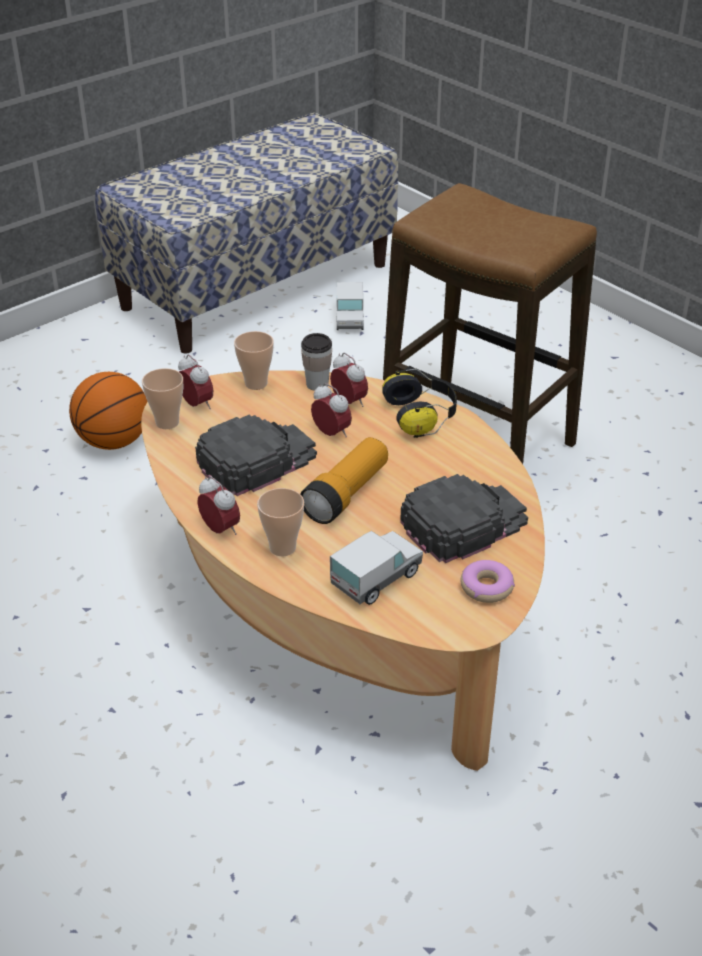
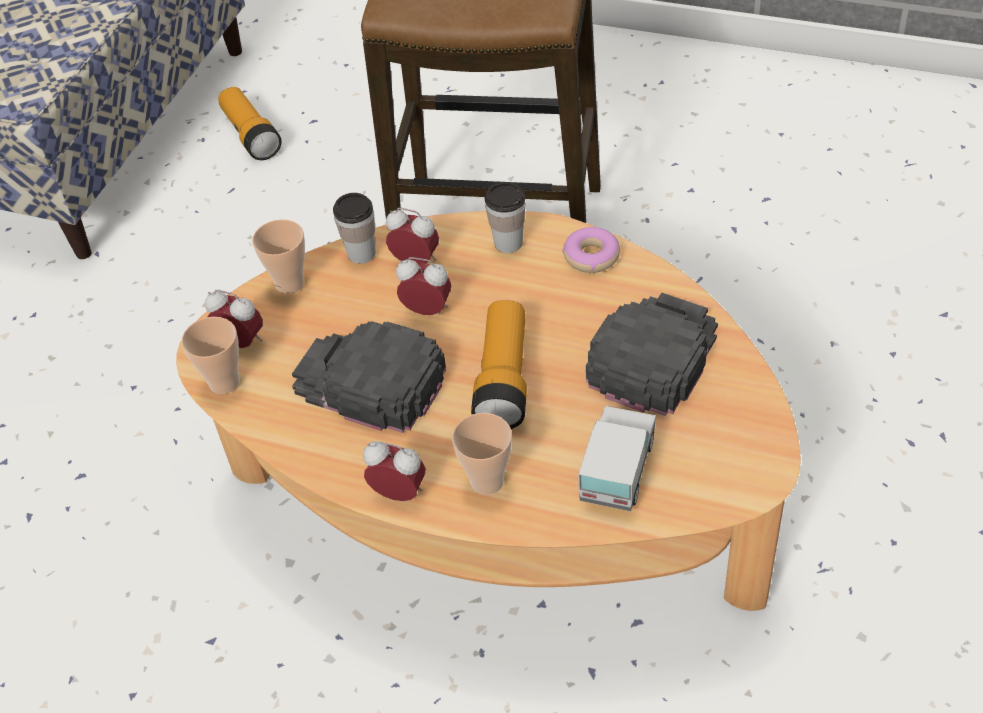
camera: 25 degrees left, 10 degrees up
(113, 441) = (83, 411): basketball -> none
(257, 459) = (369, 382): black cap -> black cap turned 90 degrees counterclockwise
(349, 319) = (251, 135): toy truck -> flashlight
(421, 416) = (508, 243): headphones -> cup
(487, 587) = (736, 422): donut -> donut (591, 256)

